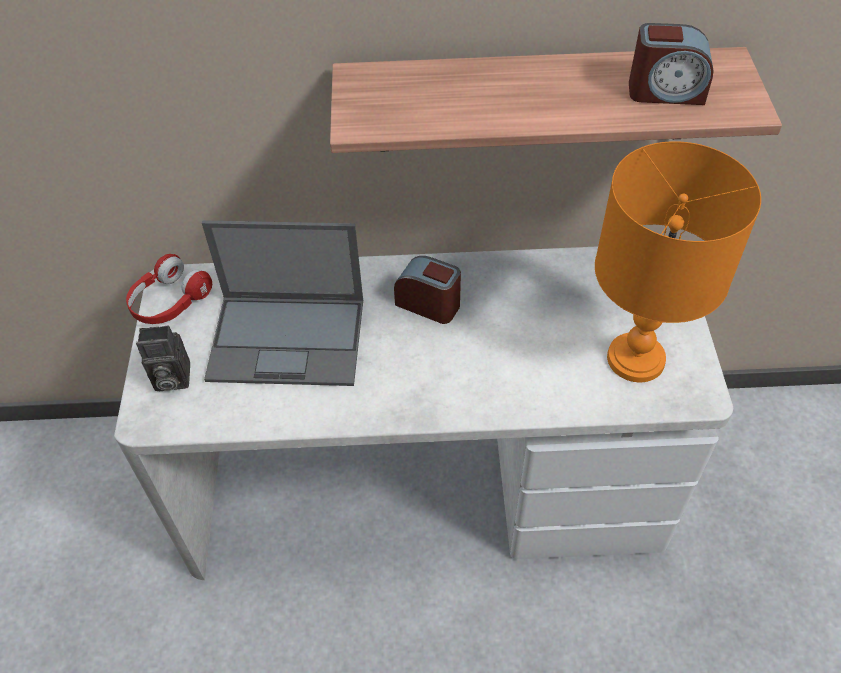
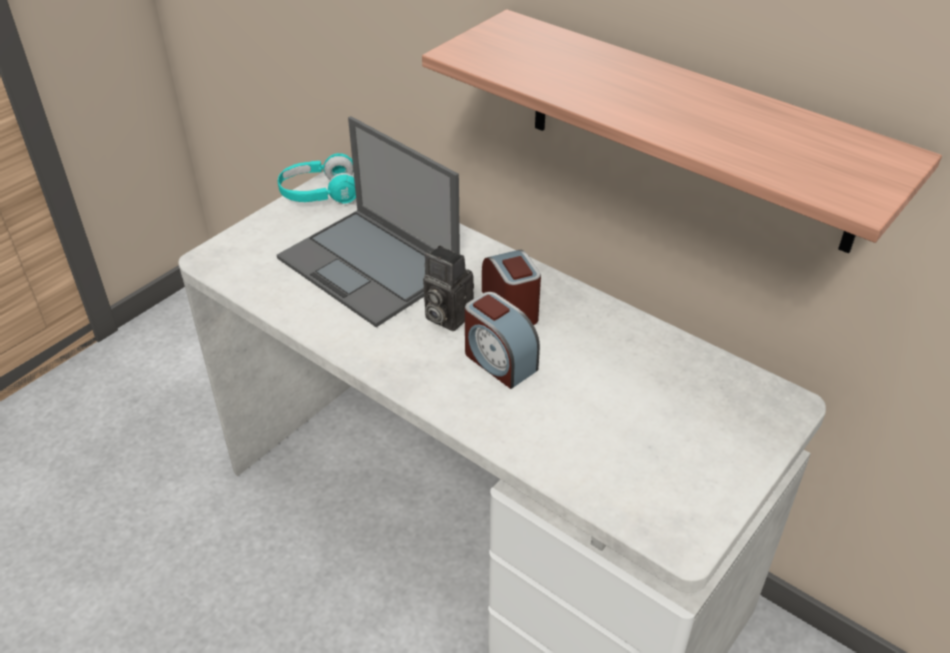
camera: 40 degrees right, 10 degrees down
(169, 302) = (319, 194): red headphones -> turquoise headphones
(170, 379) = (257, 242): camera -> camera (445, 316)
(636, 360) = (651, 467): orange table lamp -> none
(665, 91) = (784, 148): alarm clock -> alarm clock (499, 361)

